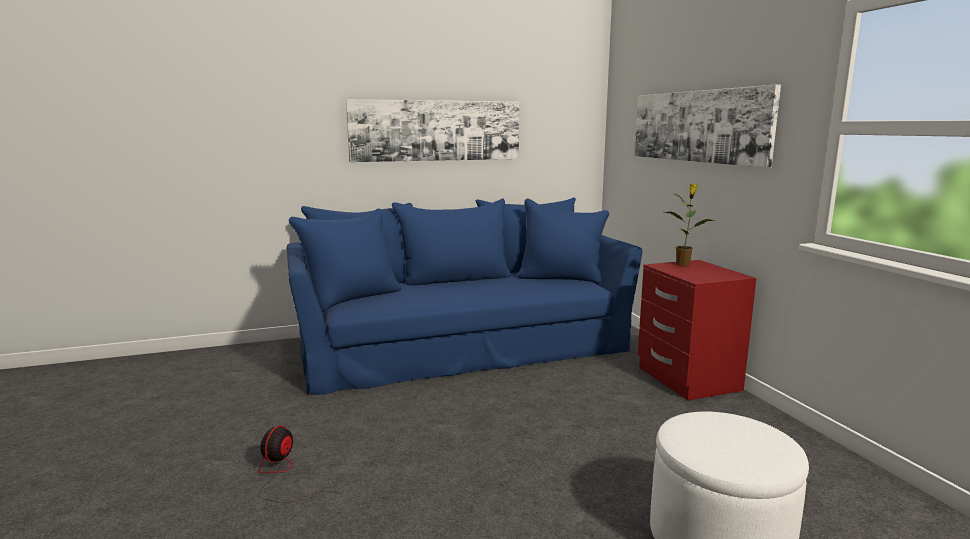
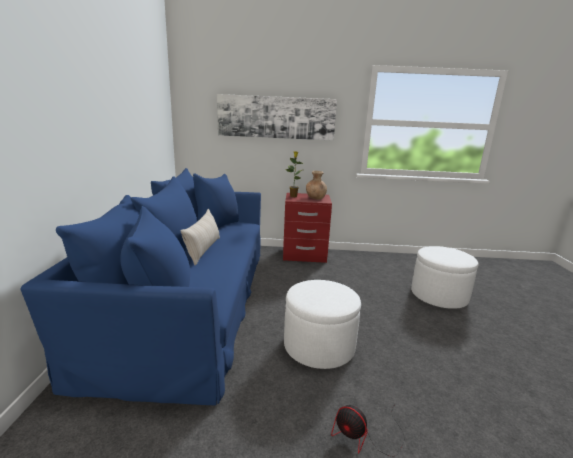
camera: 70 degrees left, 5 degrees up
(428, 428) = (319, 346): none -> white ottoman
(436, 130) = (104, 118): picture -> none
(474, 286) = (203, 250): none -> beige pillow
(706, 274) = (316, 198): none -> brown vase

